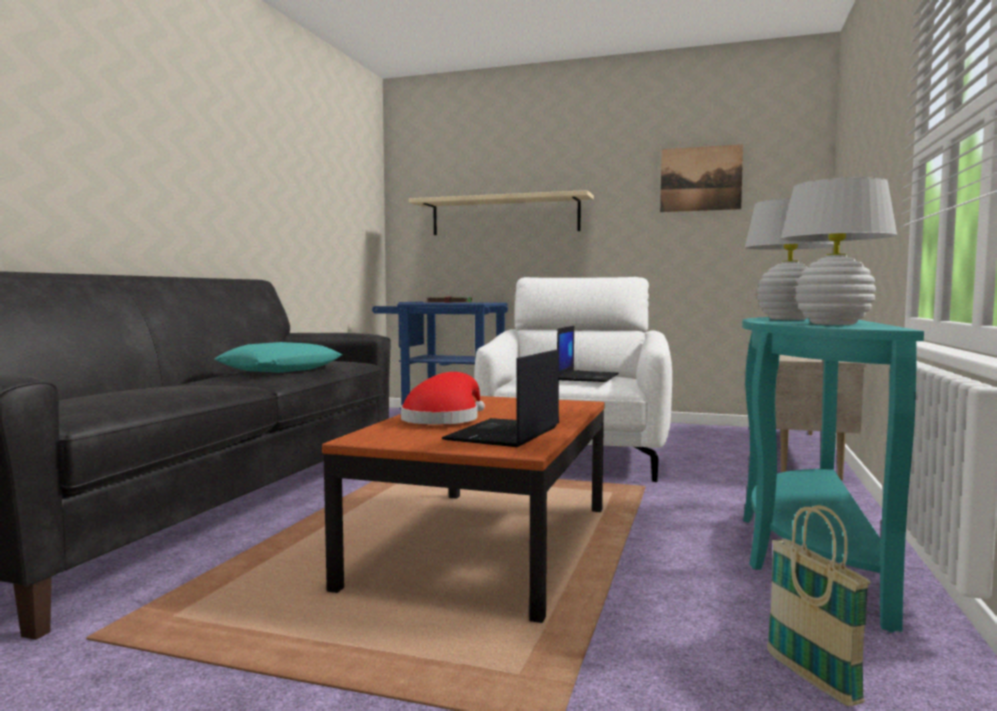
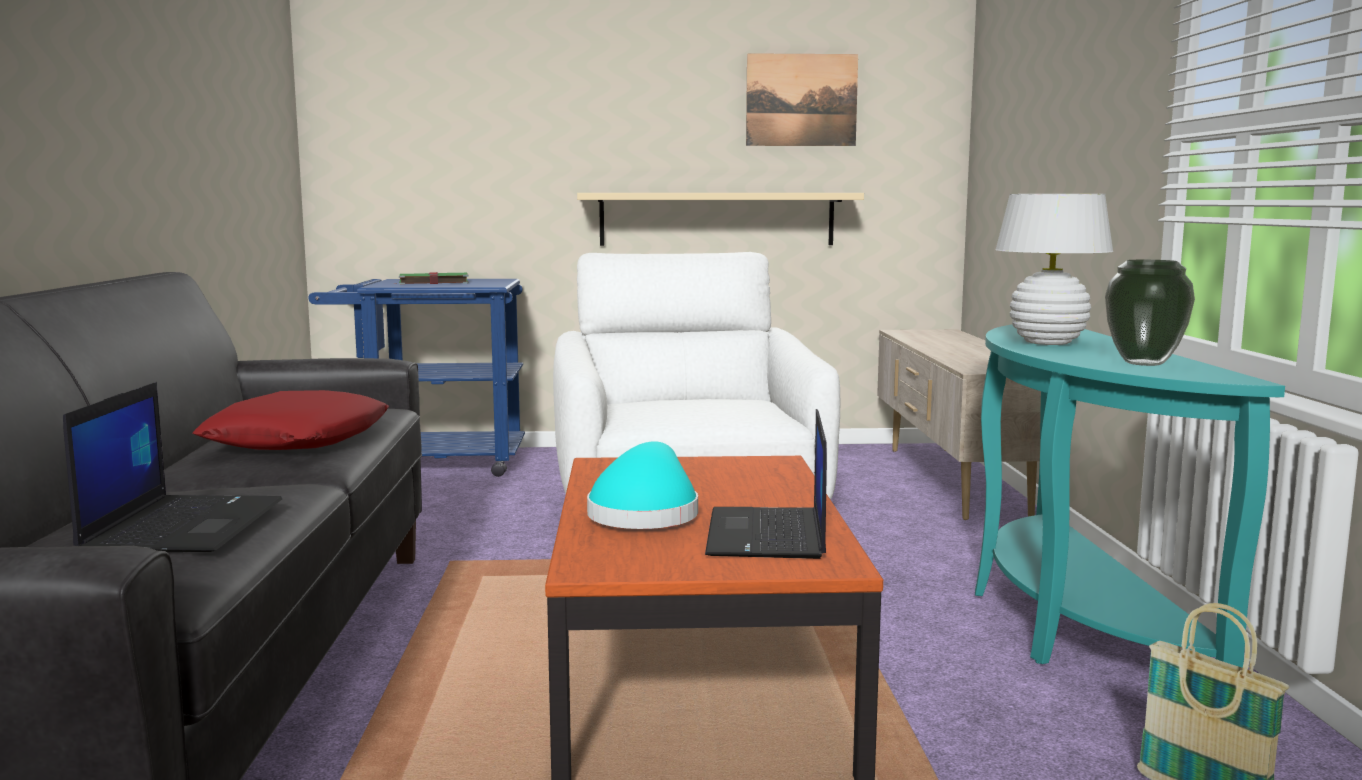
camera: 20 degrees left, 5 degrees up
(280, 369) = (298, 438): turquoise pillow -> red pillow
(443, 419) = (645, 513): red hat -> turquoise hat
(504, 216) = (509, 143): beige shelf -> beige shelf (717, 219)
(587, 377) = (717, 406): laptop -> laptop (184, 525)
(833, 324) = (1145, 363): white table lamp -> vase

